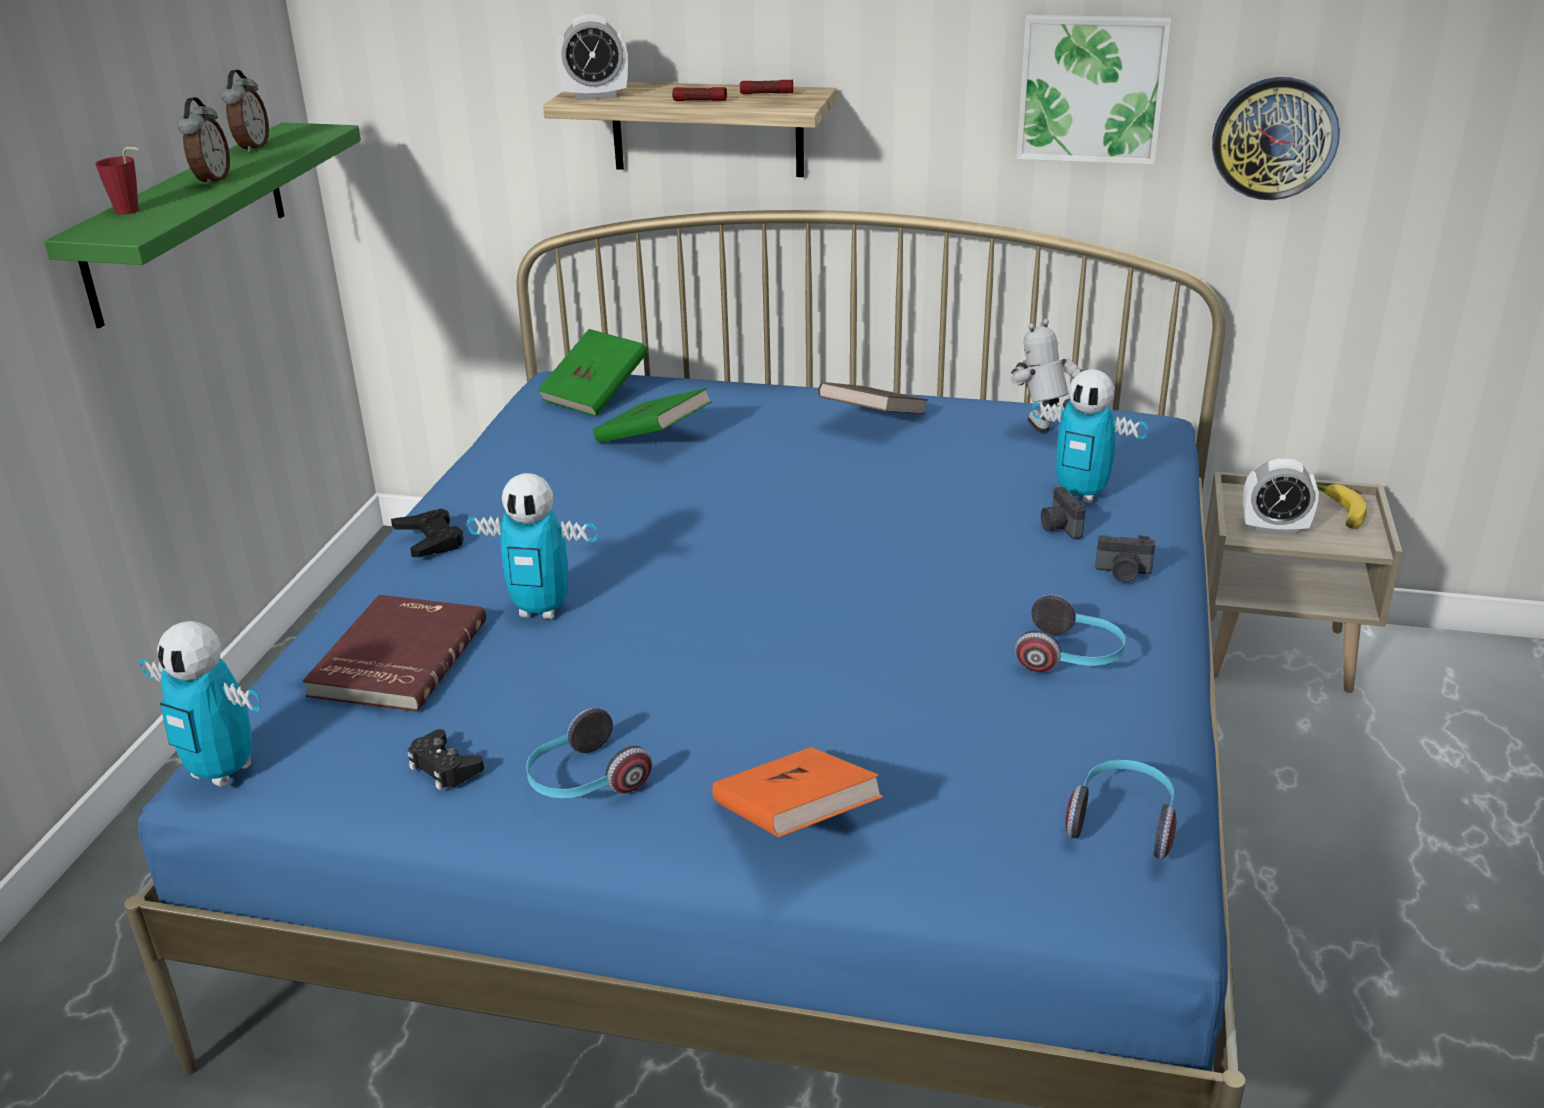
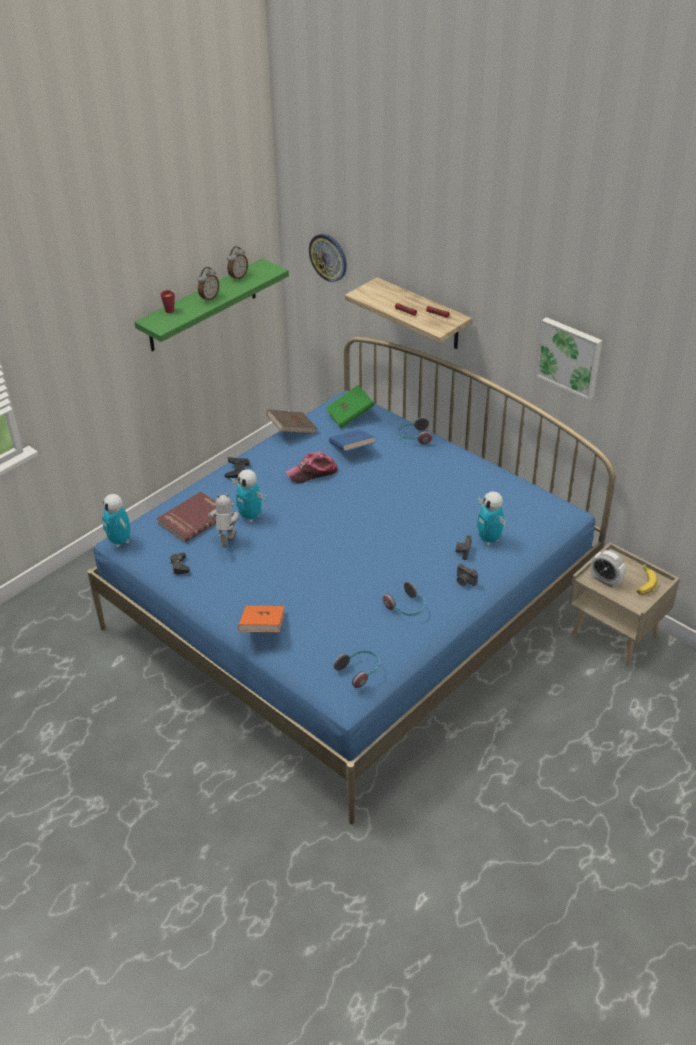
camera: 30 degrees right, 10 degrees up
(584, 781) = (214, 588): headphones -> headphones (413, 437)
(595, 96) = (369, 294): alarm clock -> none
(609, 496) = (312, 472): none -> cap
(653, 440) = (351, 449): green book -> blue book
(872, 422) = (445, 471): brown book -> brown book (292, 430)
(1045, 437) = (507, 505): toy robot -> toy robot (226, 543)
(1274, 138) = (642, 407): wall clock -> wall clock (328, 257)

